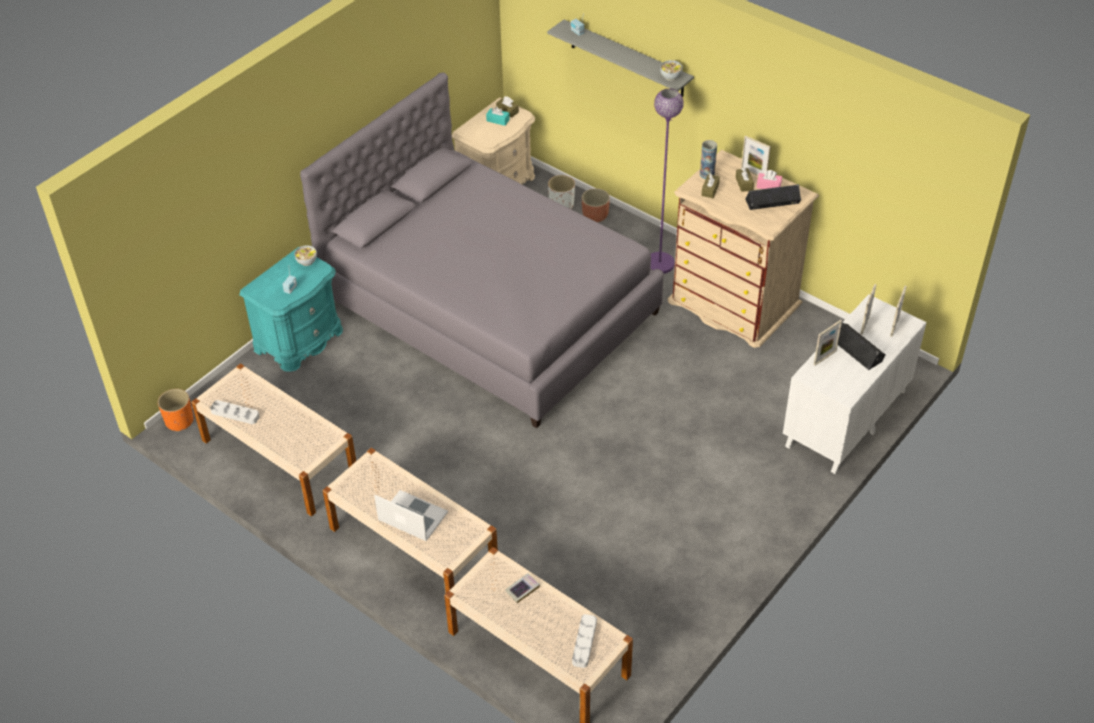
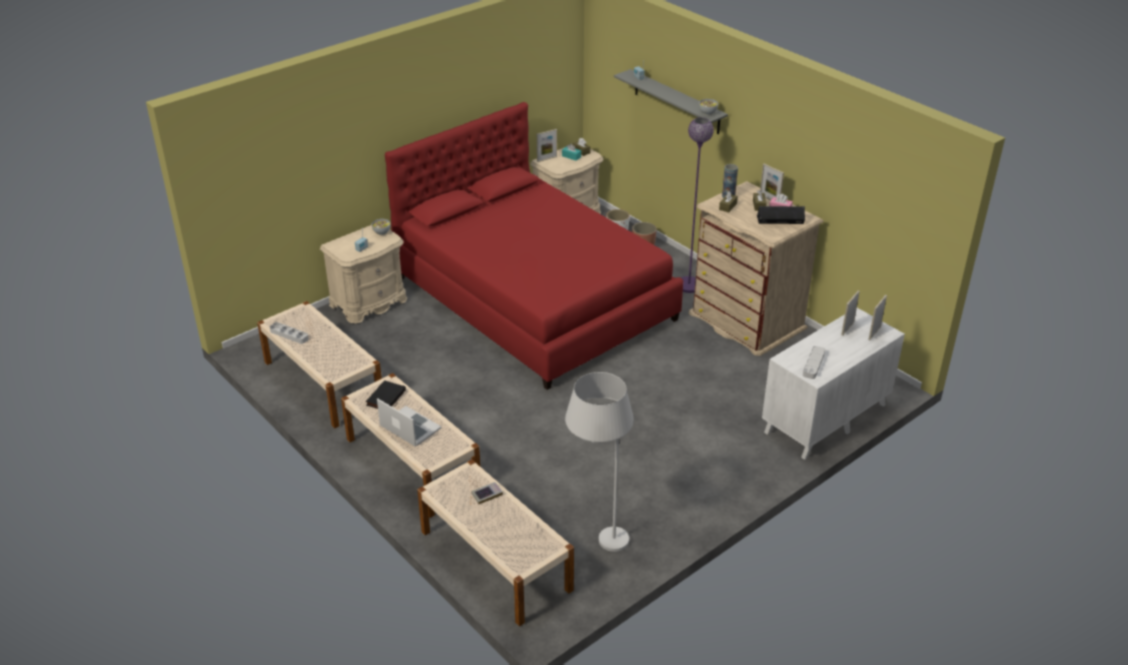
camera: 10 degrees right, 10 degrees down
(179, 421) = (251, 346): orange planter -> none
(302, 341) = (371, 303): turquoise nightstand -> beige nightstand
(373, 482) = (385, 397): none -> black book
(489, 306) = (534, 298): grey bed -> red bed
(584, 642) = (529, 543): grey tray -> grey tray (813, 364)
(640, 612) = (596, 541): none -> white floor lamp
(825, 357) = (804, 348): picture frame -> picture frame (547, 159)
(858, 349) = (836, 346): black speaker -> none

